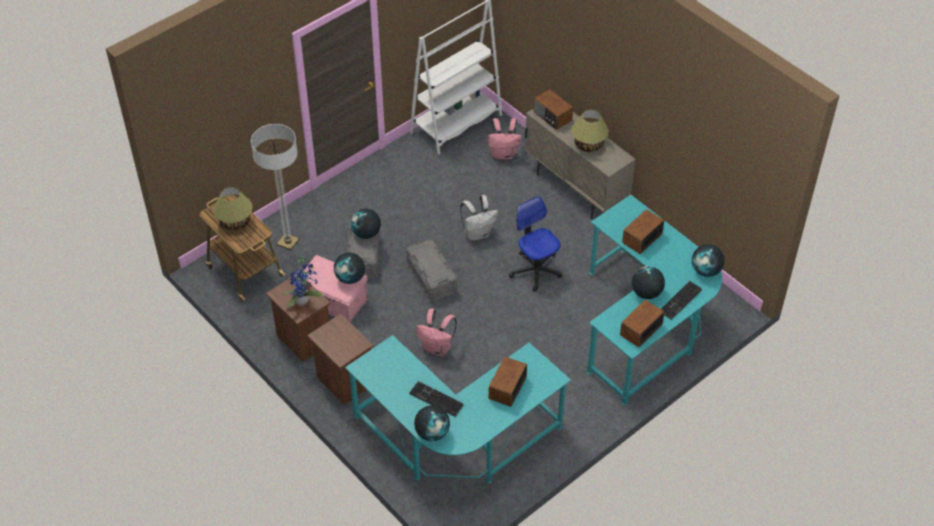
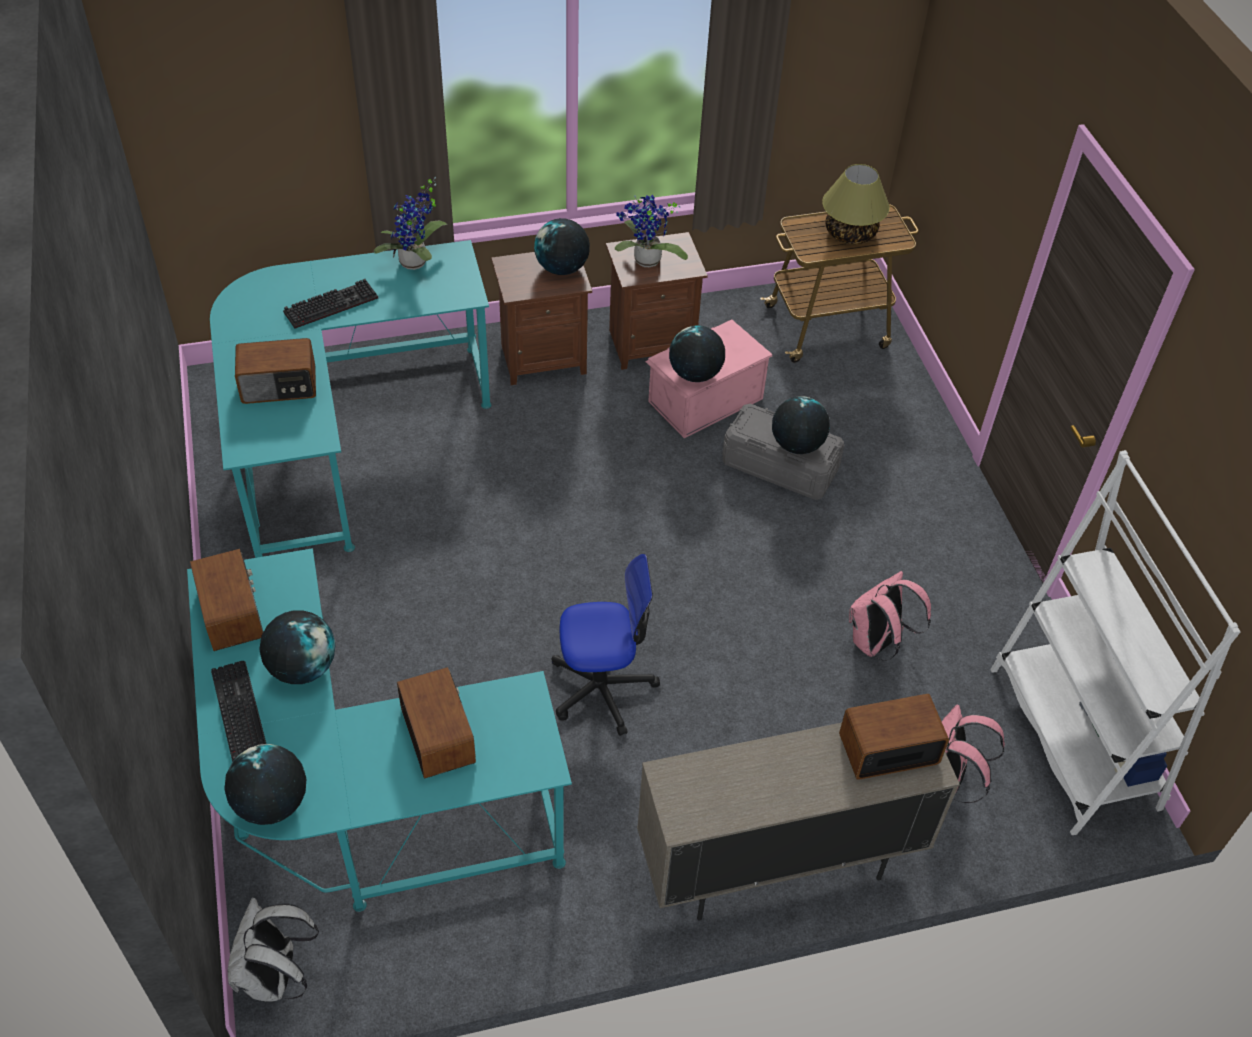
camera: 115 degrees right, 0 degrees up
(288, 242) = (862, 390): floor lamp -> none
(380, 380) = (416, 264): none -> potted plant
(431, 278) = (677, 532): grey storage box -> none
(432, 433) = (279, 281): globe -> globe (562, 268)
(437, 348) = (526, 481): pink backpack -> pink backpack (876, 643)
(478, 233) = (744, 640): white backpack -> white backpack (276, 977)
(506, 388) = (279, 386): radio -> radio turned 120 degrees clockwise
(588, 145) = (761, 773): table lamp -> none

